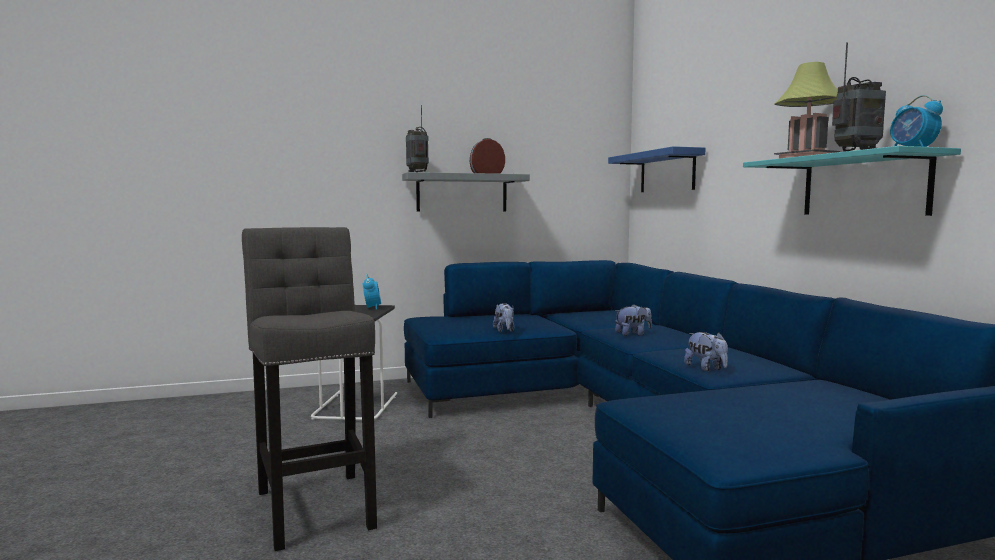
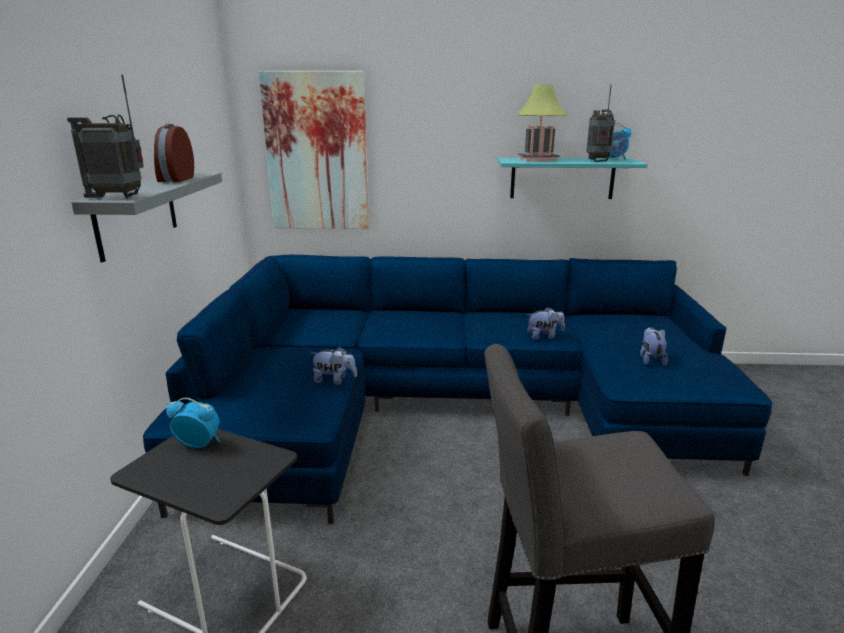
camera: 70 degrees left, 15 degrees up
(633, 334) = (412, 329): plush toy -> plush toy (650, 359)
(667, 172) = (317, 153): blue shelf -> picture

